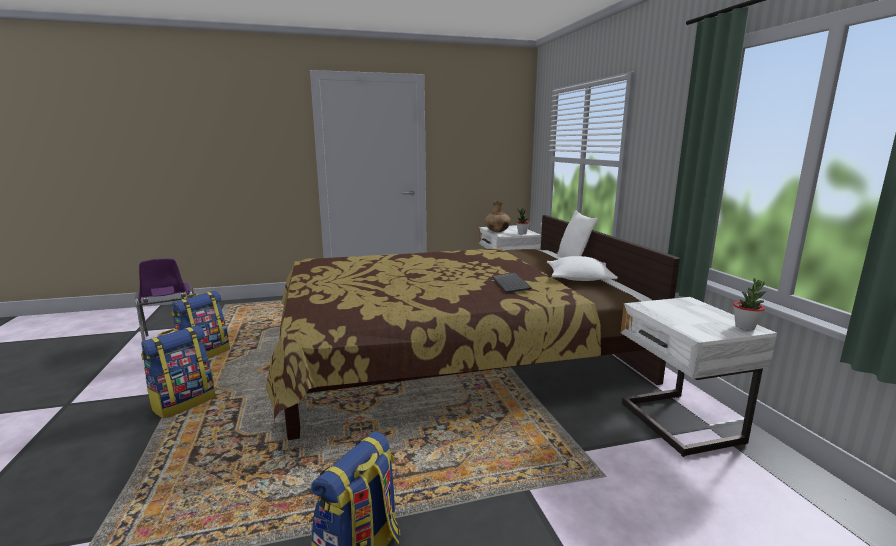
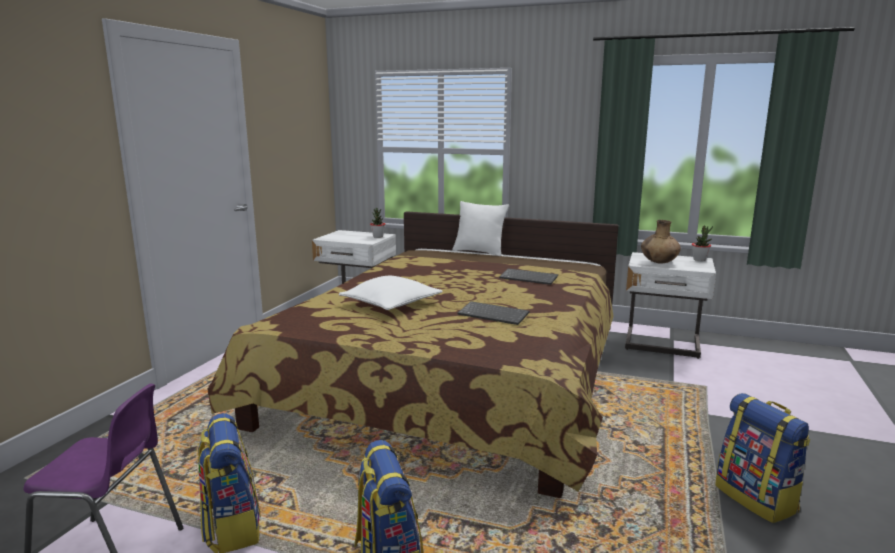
camera: 55 degrees left, 0 degrees up
(391, 293) = (494, 314): none -> keyboard
(497, 231) = (351, 240): brown vase -> brown vase (658, 262)
(579, 278) = (531, 262): white pillow -> white pillow (391, 304)

